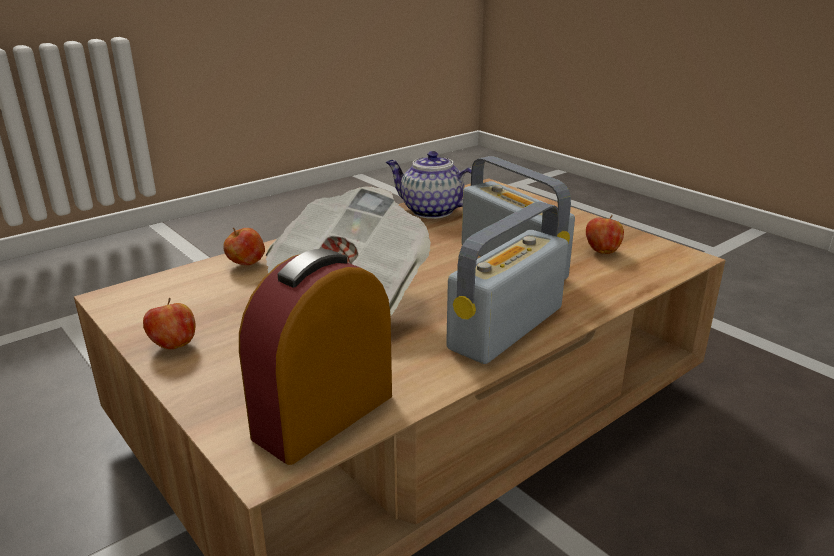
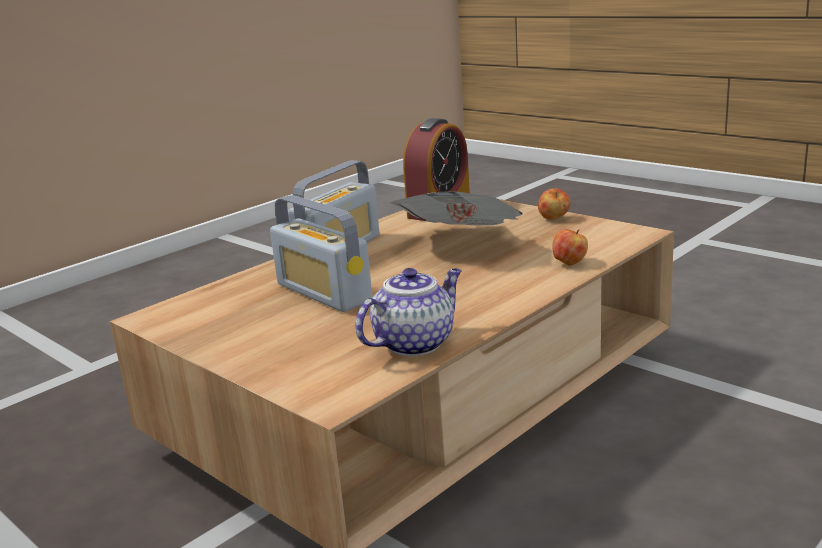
camera: 175 degrees right, 5 degrees down
(430, 211) = (415, 343): teapot -> teapot turned 60 degrees counterclockwise
(602, 251) = (228, 313): apple -> none

